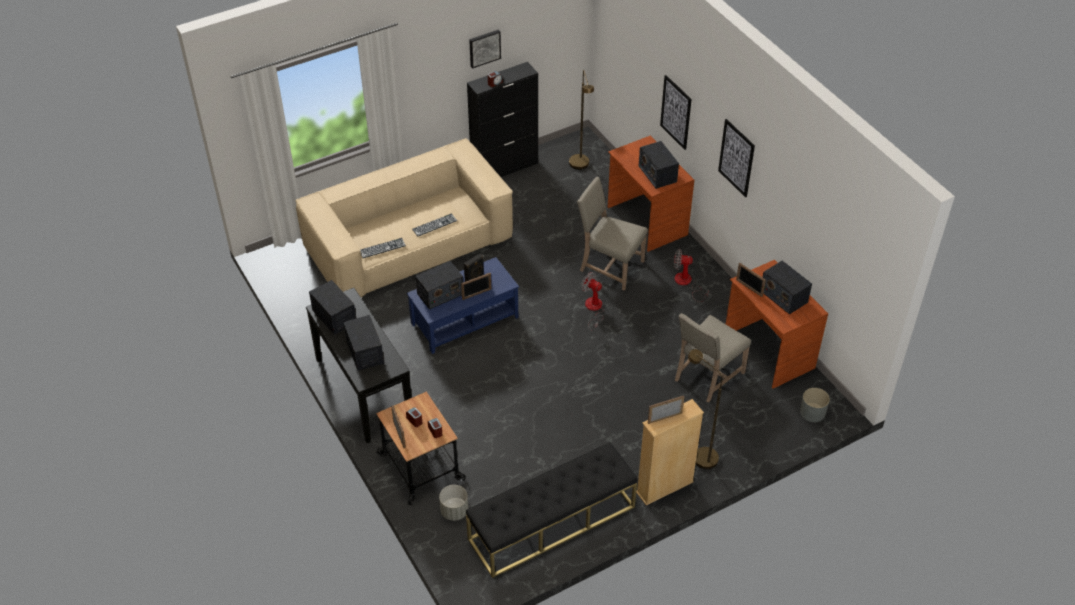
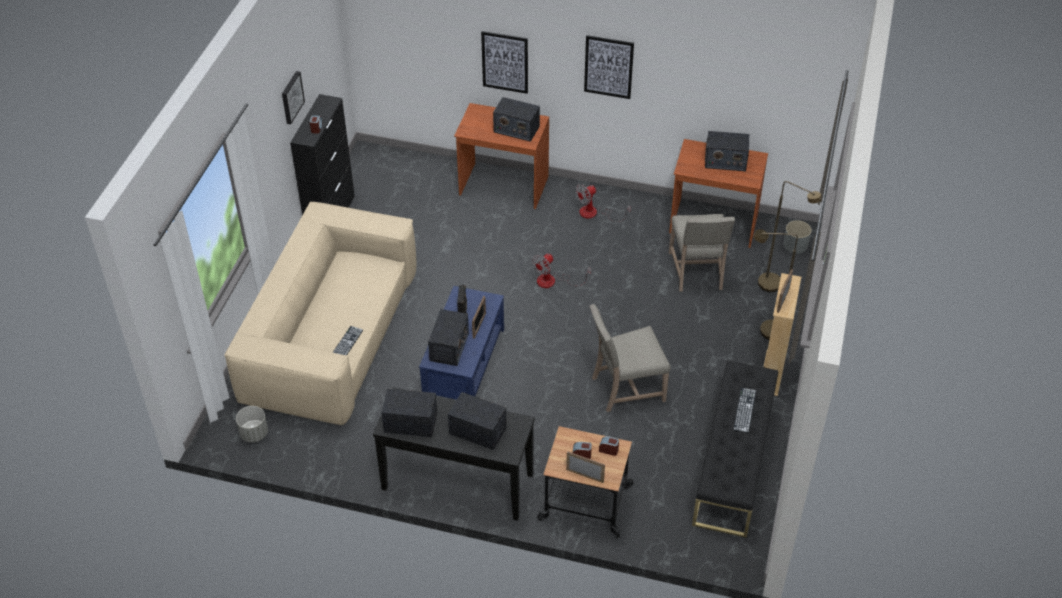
camera: 45 degrees left, 0 degrees up
(434, 225) = (364, 296): keyboard -> keyboard (744, 410)
(454, 511) = (655, 514): grey planter -> grey planter (254, 434)
(580, 167) = (394, 176): brown floor lamp -> brown floor lamp (776, 286)
(593, 309) = (553, 281): fan -> fan turned 45 degrees counterclockwise
(609, 266) = (521, 240): beige chair -> beige chair (625, 388)
(749, 288) = (695, 171): picture frame -> none

